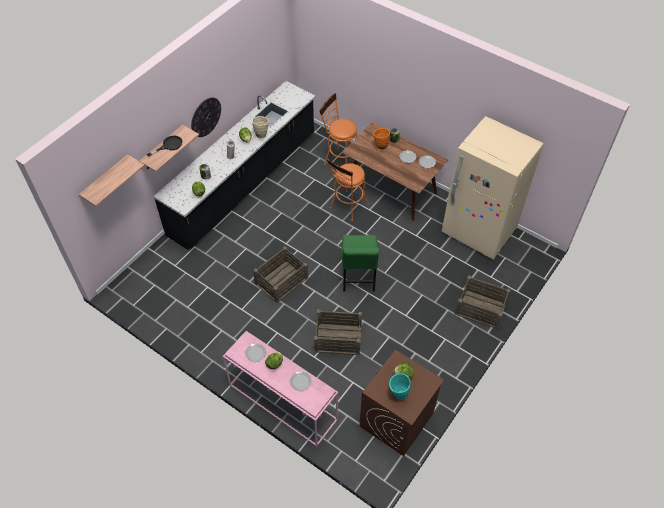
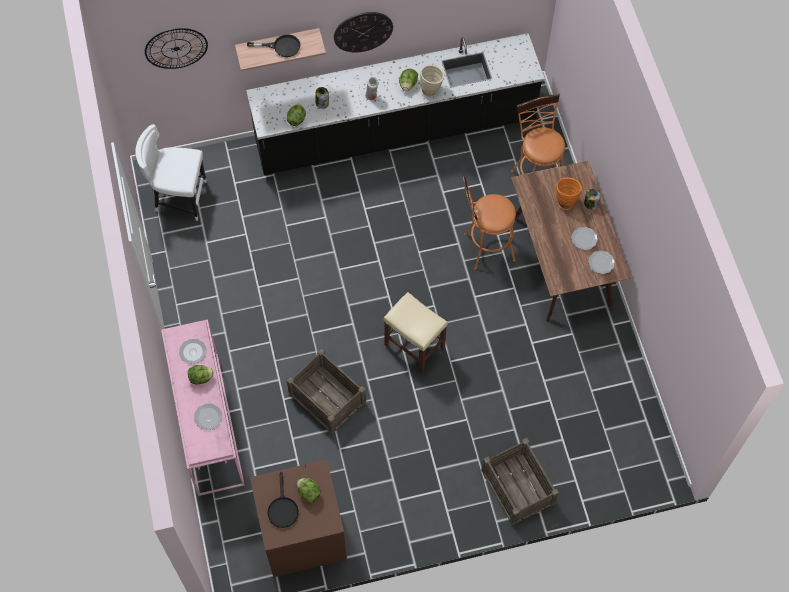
camera: 40 degrees right, 10 degrees up
(105, 180) = (176, 48): shelf -> wall clock
(147, 294) = (179, 198): none -> white chair
(282, 280) = (329, 285): crate -> none
(358, 279) = (413, 346): green chair -> beige stool
(398, 394) = (282, 508): turquoise vase -> black frying pan
(478, 232) = (612, 394): beige fridge -> none

